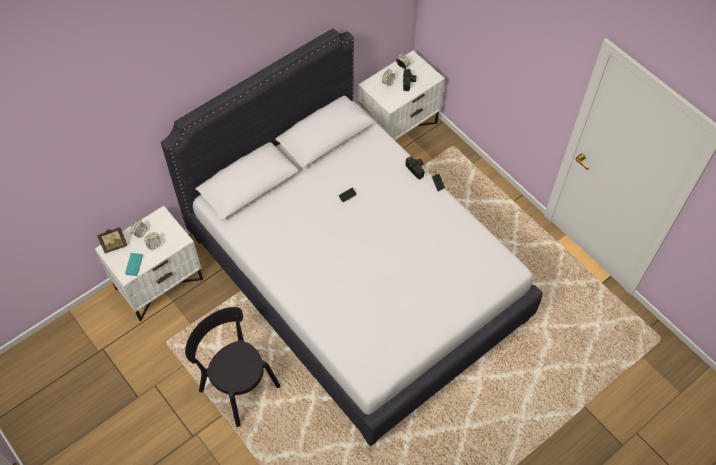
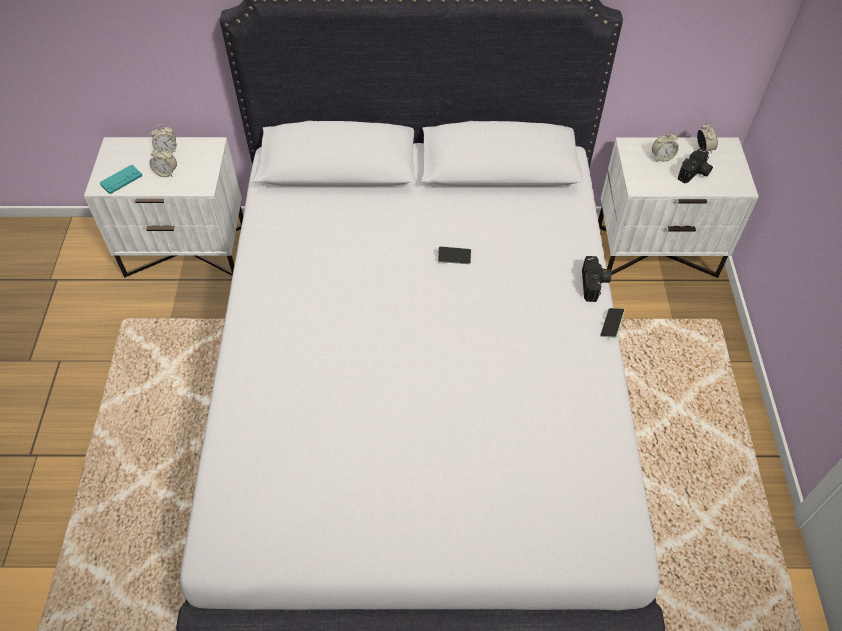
camera: 40 degrees right, 5 degrees down
(115, 245) = (126, 147): picture frame -> none
(237, 385) = (141, 432): black chair -> none

